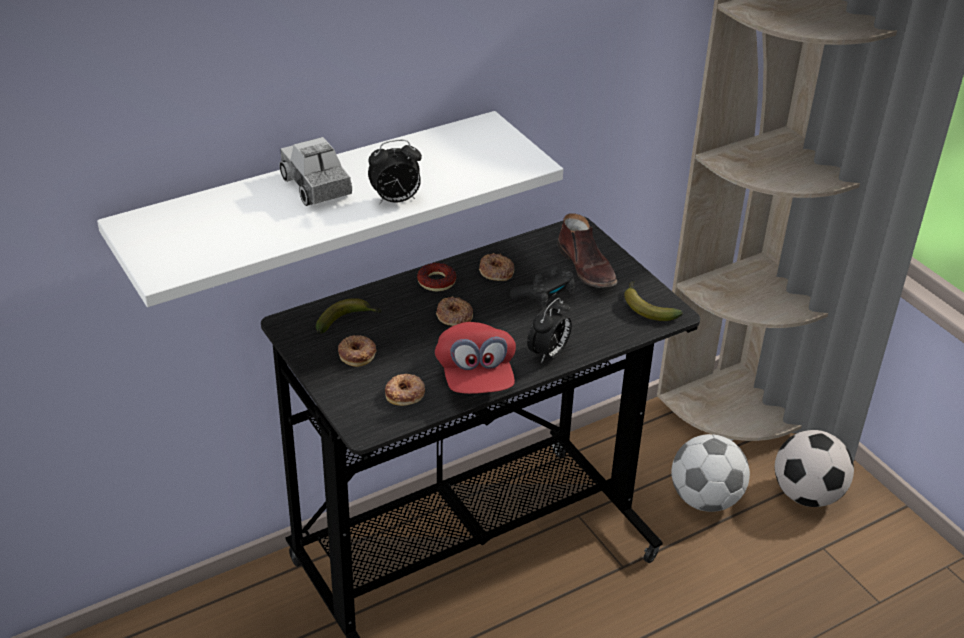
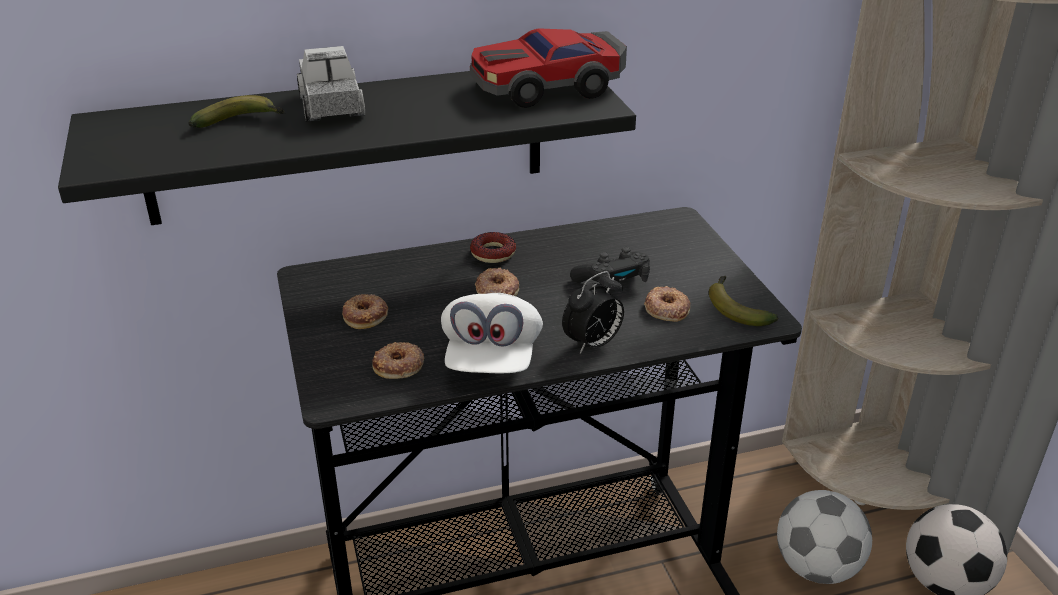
camera: 15 degrees right, 5 degrees down
(312, 205) = (348, 142): white shelf -> black shelf
(348, 321) = (373, 281): banana -> banana (241, 122)
(395, 200) = (414, 126): alarm clock -> none
(475, 377) = (492, 358): red cap -> white cap
(481, 146) = (547, 87): none -> toy car
(496, 271) = (566, 250): donut -> donut (666, 309)
(587, 267) = (676, 258): brown shoe -> none

